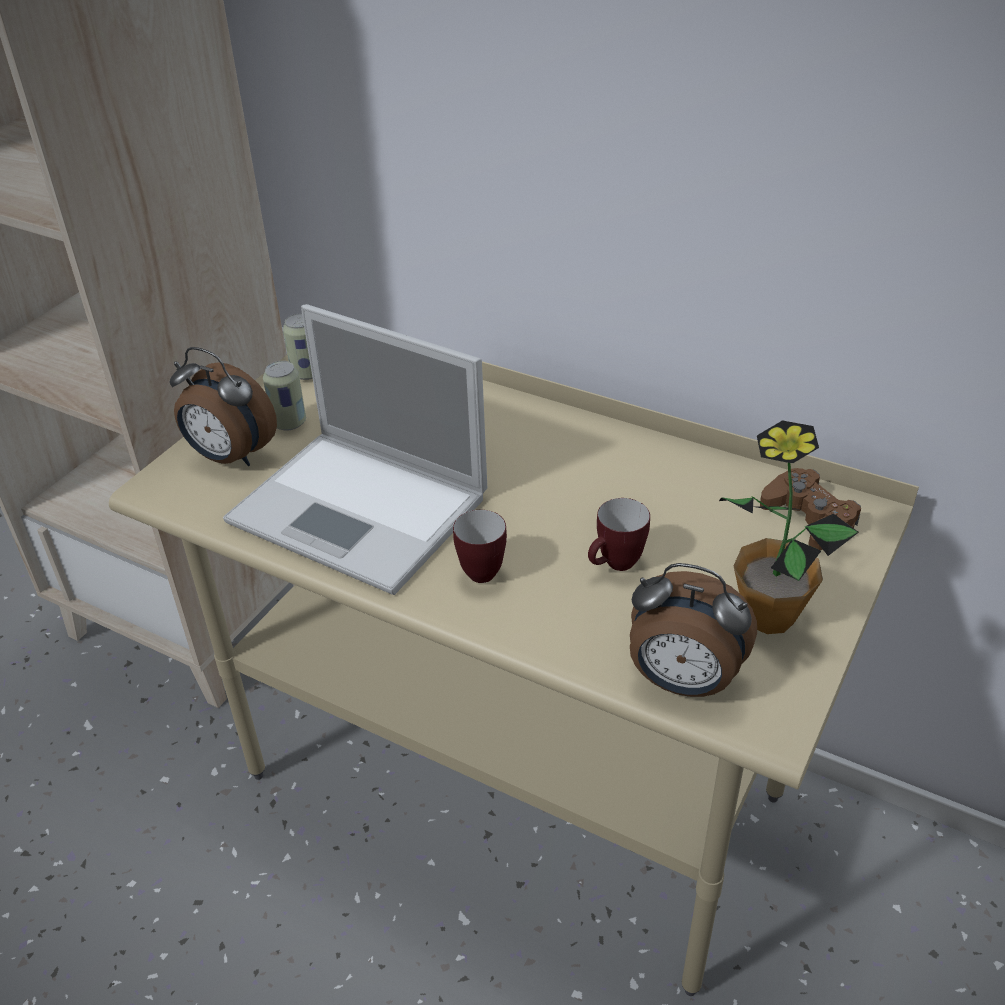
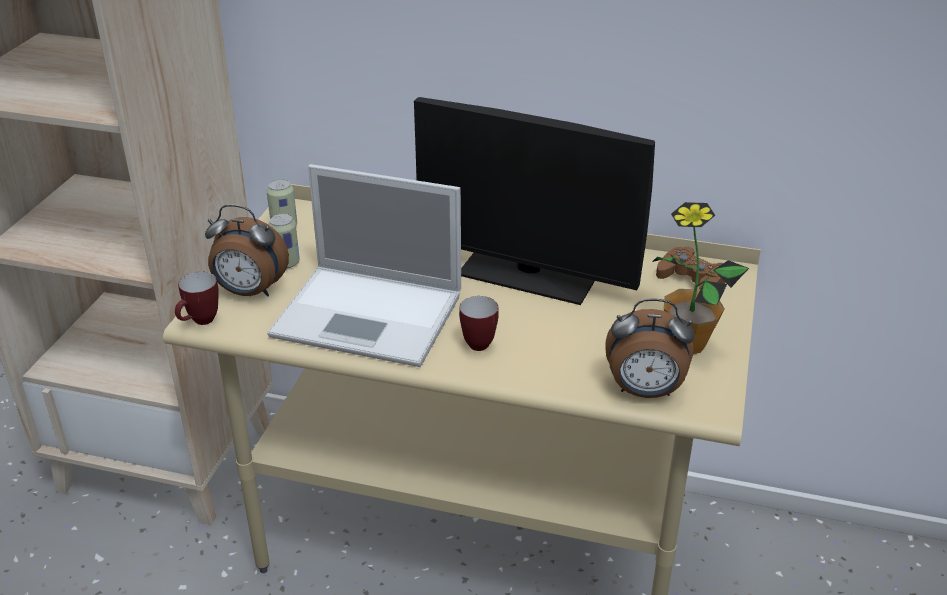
camera: 15 degrees left, 5 degrees down
(585, 479) = (528, 274): none -> monitor
(615, 566) = (571, 327): mug -> mug (200, 322)

